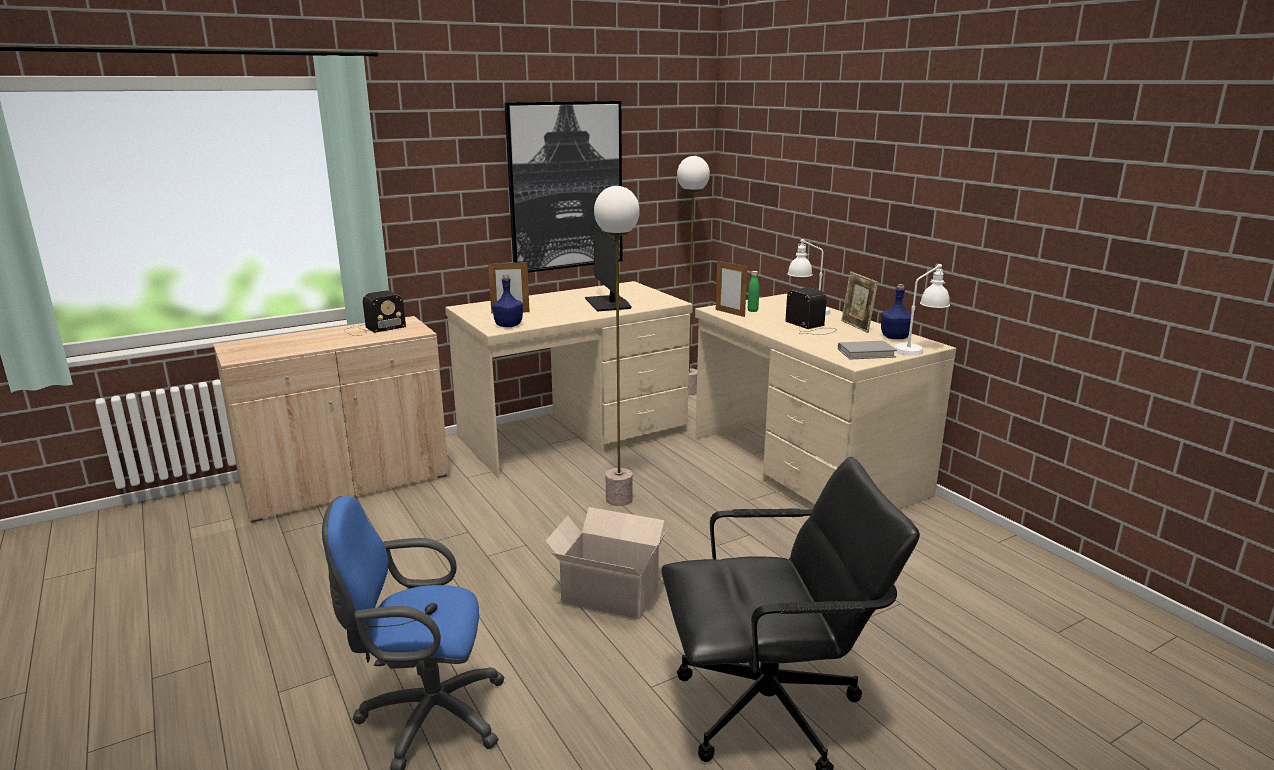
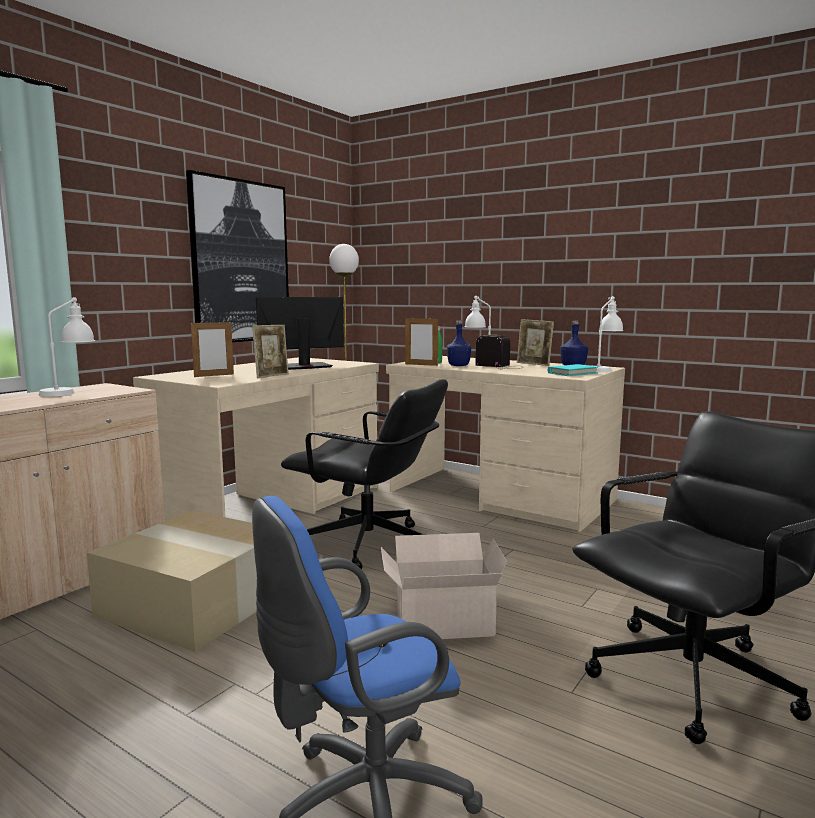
camera: 25 degrees left, 10 degrees down
(372, 329) = (70, 392): radio -> white table lamp
(442, 525) = (198, 602): none -> cardboard box
(508, 325) = (228, 381): blue bottle -> blue bottle (458, 365)
(557, 320) = (272, 376): none -> picture frame
(608, 304) = (303, 366): monitor -> monitor turned 105 degrees clockwise
(619, 499) = (369, 545): floor lamp -> black office chair
(866, 353) = (572, 373): grey book -> turquoise book

